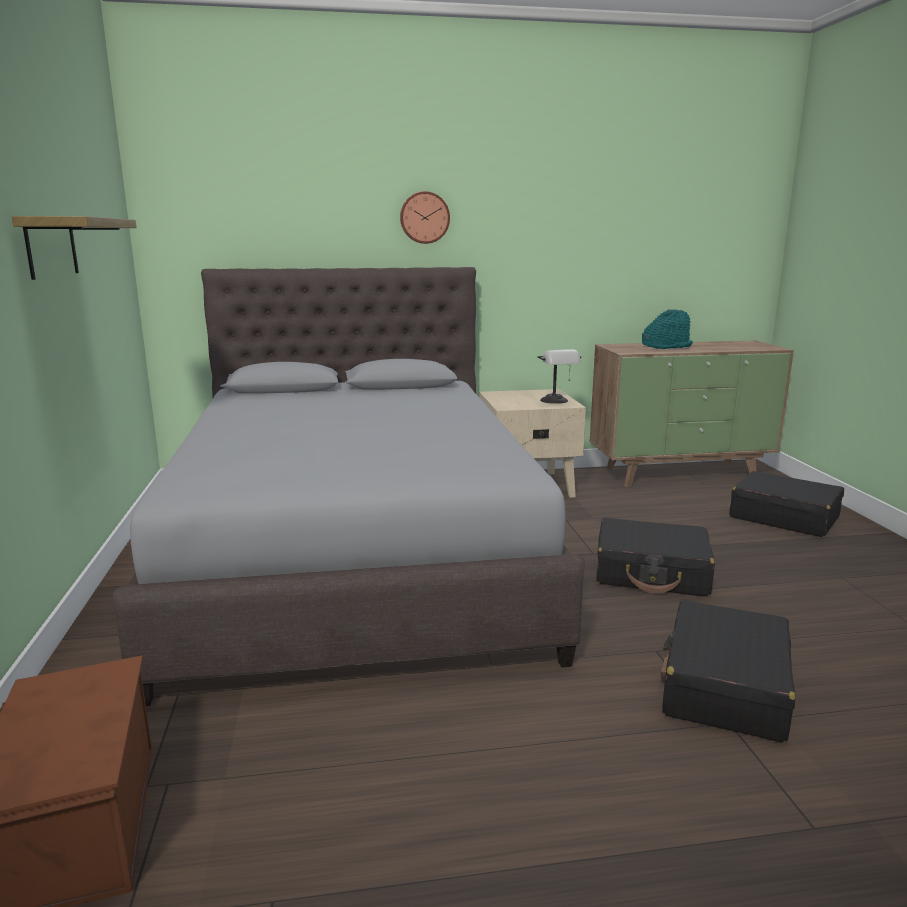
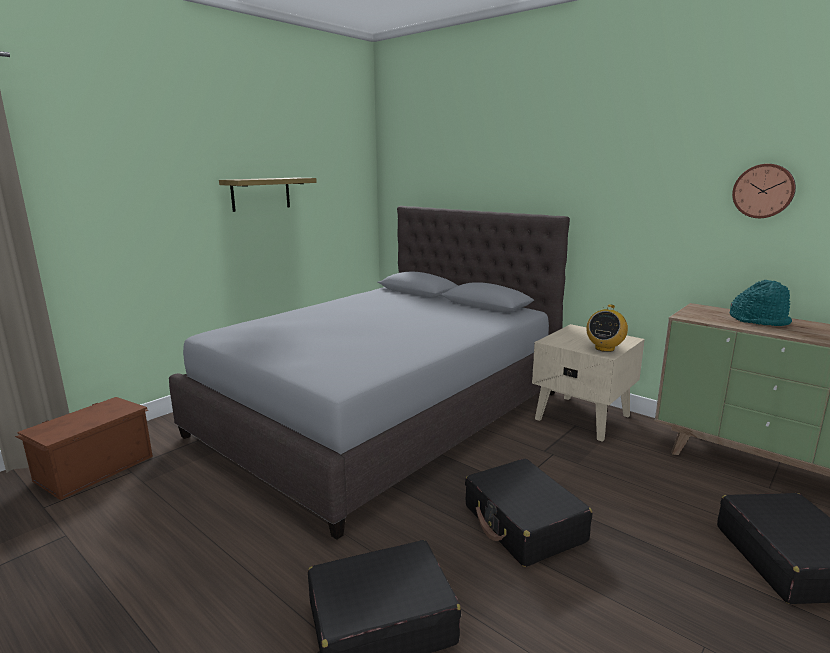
camera: 50 degrees right, 0 degrees up
(424, 217) = (541, 173): wall clock -> wall clock (763, 191)
(557, 401) = (604, 348): table lamp -> radio

